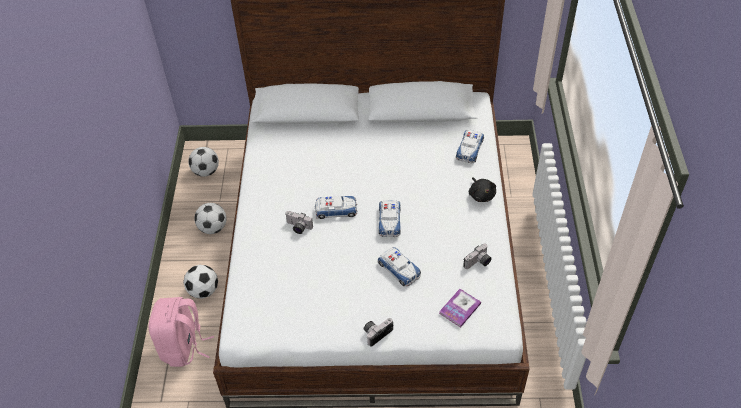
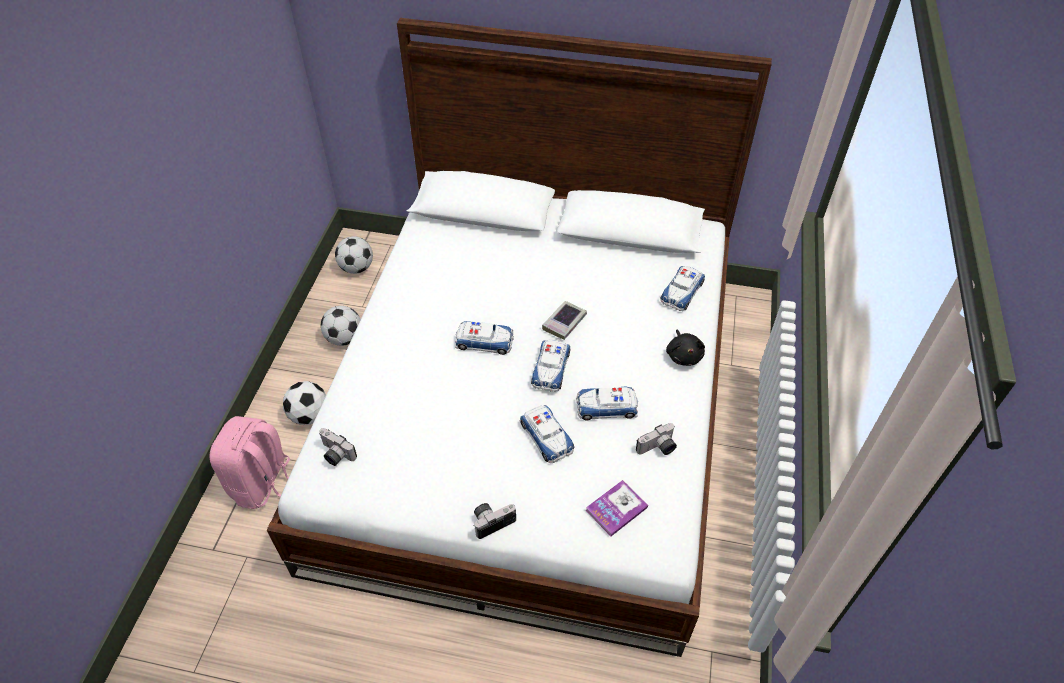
camera: 10 degrees right, 0 degrees up
(298, 227) = (428, 356): camera -> camera (335, 454)
(390, 186) = (564, 322): none -> book
(436, 241) = (606, 407): none -> toy car

